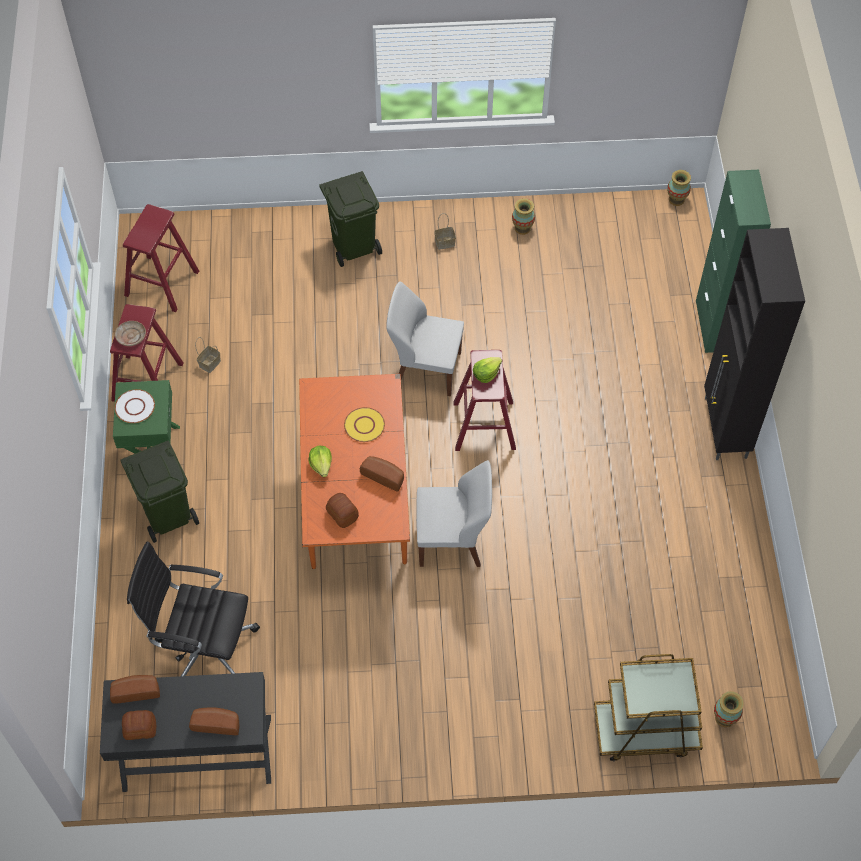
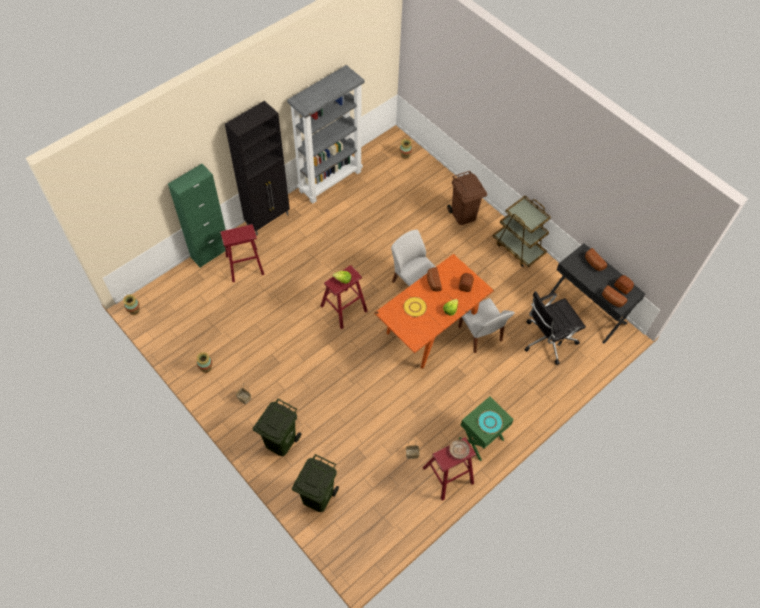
camera: 130 degrees left, 0 degrees up
(135, 407) = (490, 422): white plate -> turquoise plate
(162, 283) = (384, 522): red stool -> red stool (244, 265)
(168, 514) = (505, 404): green trash can -> green trash can (317, 496)
(204, 647) = (547, 340): black office chair -> black office chair turned 90 degrees clockwise
(426, 368) = (332, 353): white chair -> white chair (480, 335)
(522, 712) = (463, 215): none -> brown trash can
(645, 731) = (433, 175): brown cart -> brown cart (518, 248)
(747, 562) = (330, 180): none -> grey bookcase

